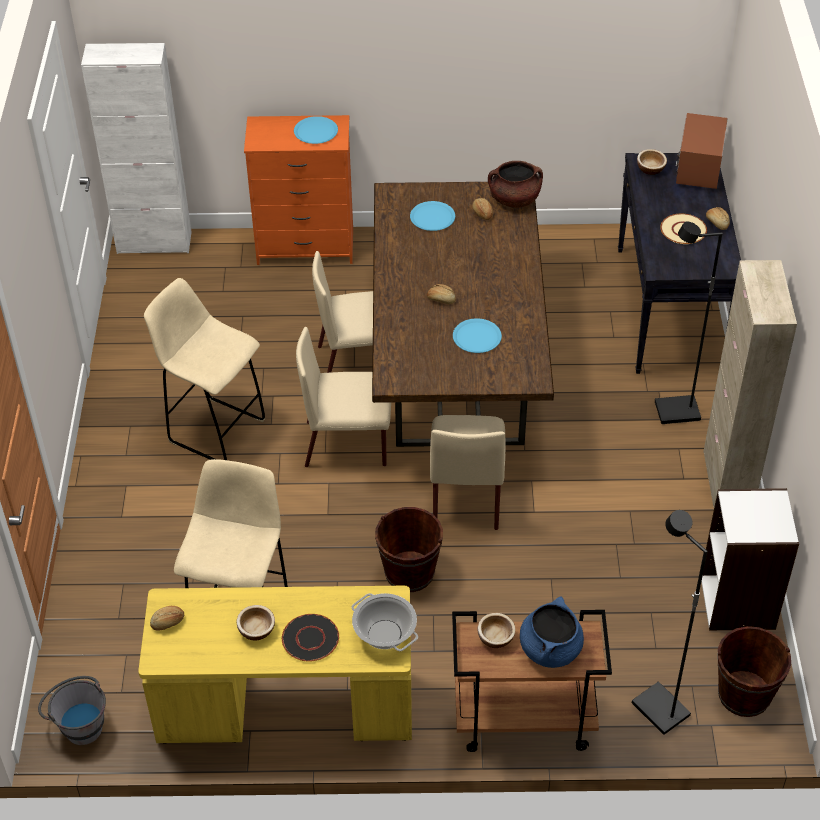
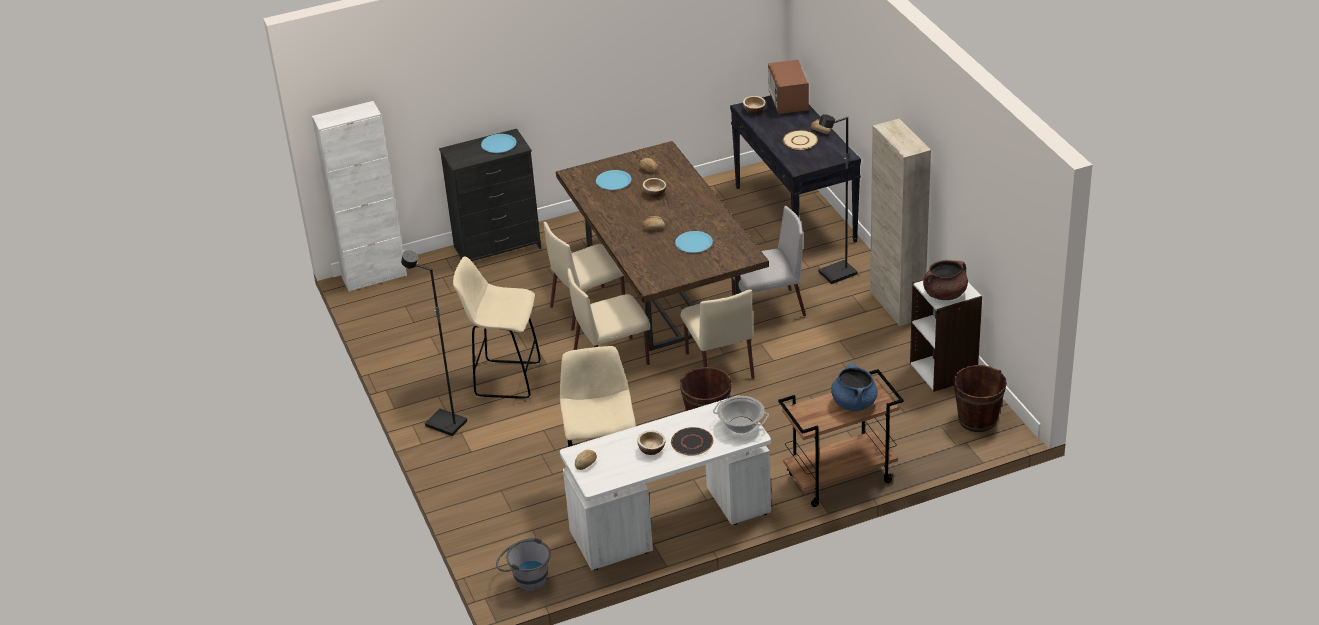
camera: 20 degrees left, 10 degrees down
(286, 709) = (670, 524): yellow desk -> white desk
(305, 247) = (497, 247): orange dresser -> black dresser
(495, 638) = (814, 408): bowl -> bowl (654, 193)
(514, 199) = (666, 155): brown cooking pot -> brown cooking pot (944, 294)
(565, 434) = (767, 309): none -> grey chair
(659, 710) = (926, 445): black floor lamp -> black floor lamp (445, 424)

